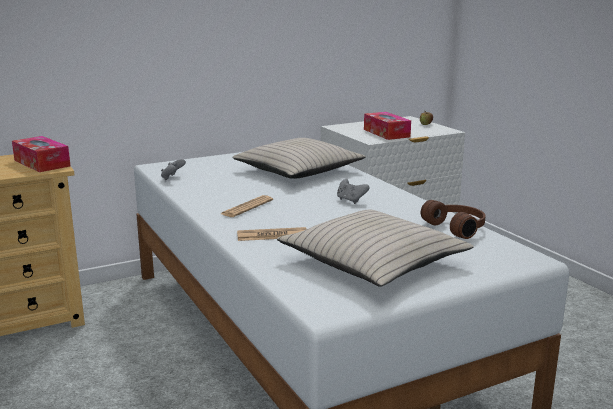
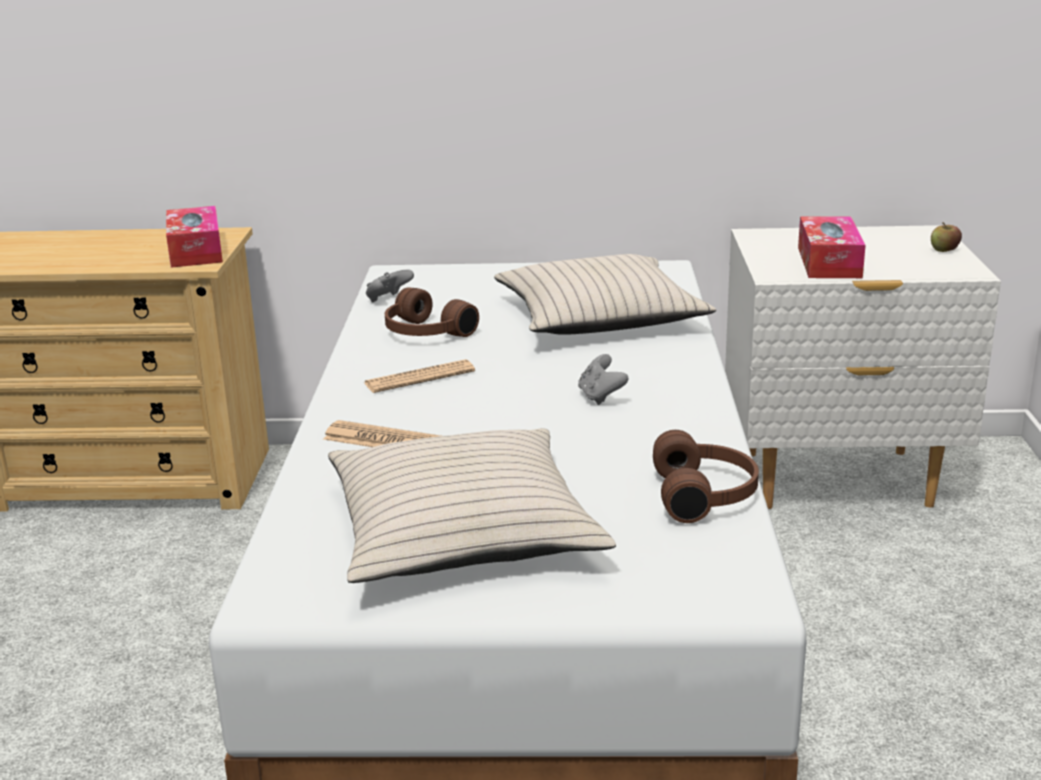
camera: 30 degrees right, 5 degrees up
(218, 189) = (424, 334): none -> brown headphones

